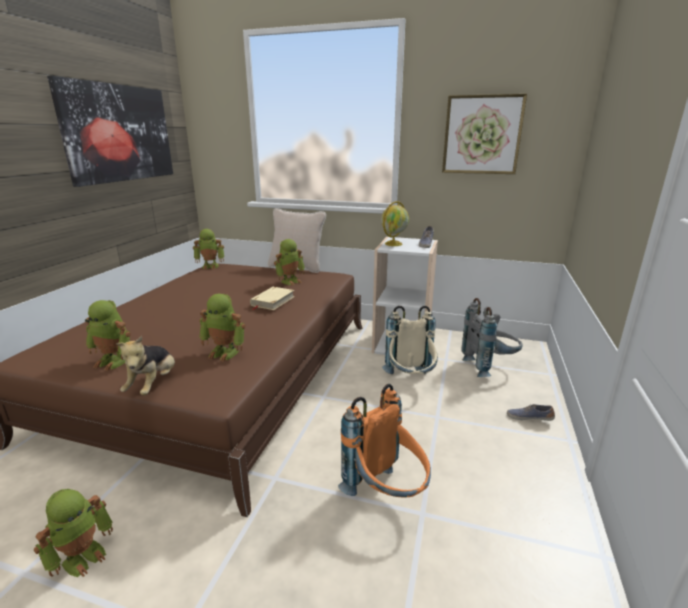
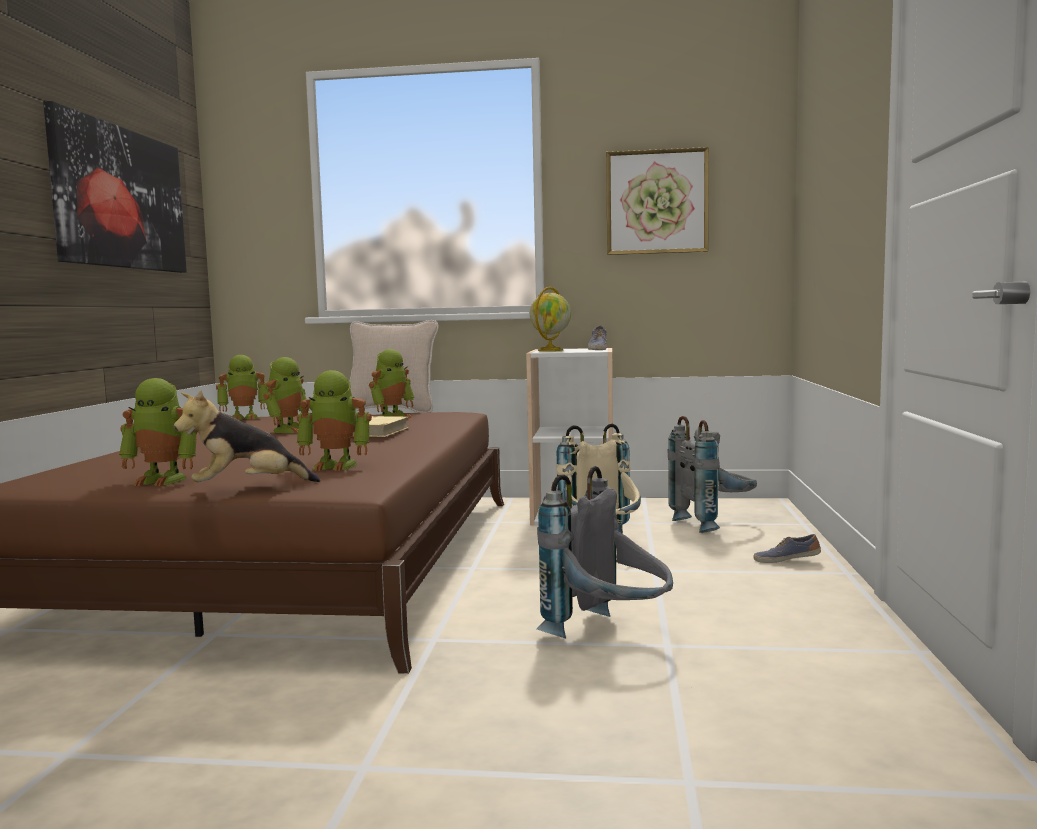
camera: 10 degrees left, 15 degrees down
(83, 556) = (159, 730): toy robot -> toy robot (288, 430)
(153, 384) = (247, 488): plush toy -> plush toy turned 75 degrees clockwise
(386, 494) = (609, 636): orange backpack -> grey backpack

